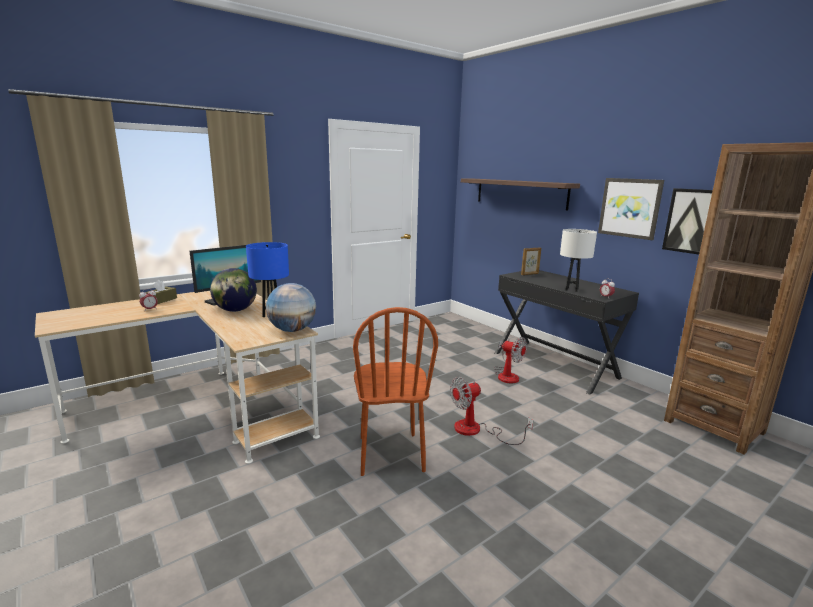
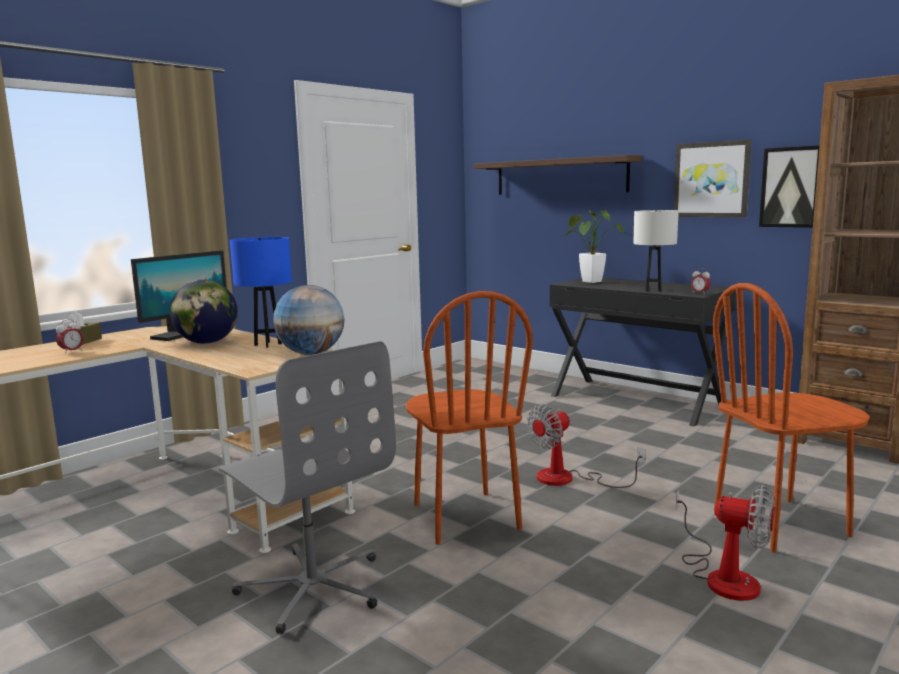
camera: 10 degrees left, 5 degrees down
(265, 499) = (313, 587): none -> grey office chair
(507, 375) = (579, 417): fan -> fan (723, 576)
(530, 274) = (589, 281): picture frame -> potted plant
(622, 499) = (780, 523): none -> brown chair

